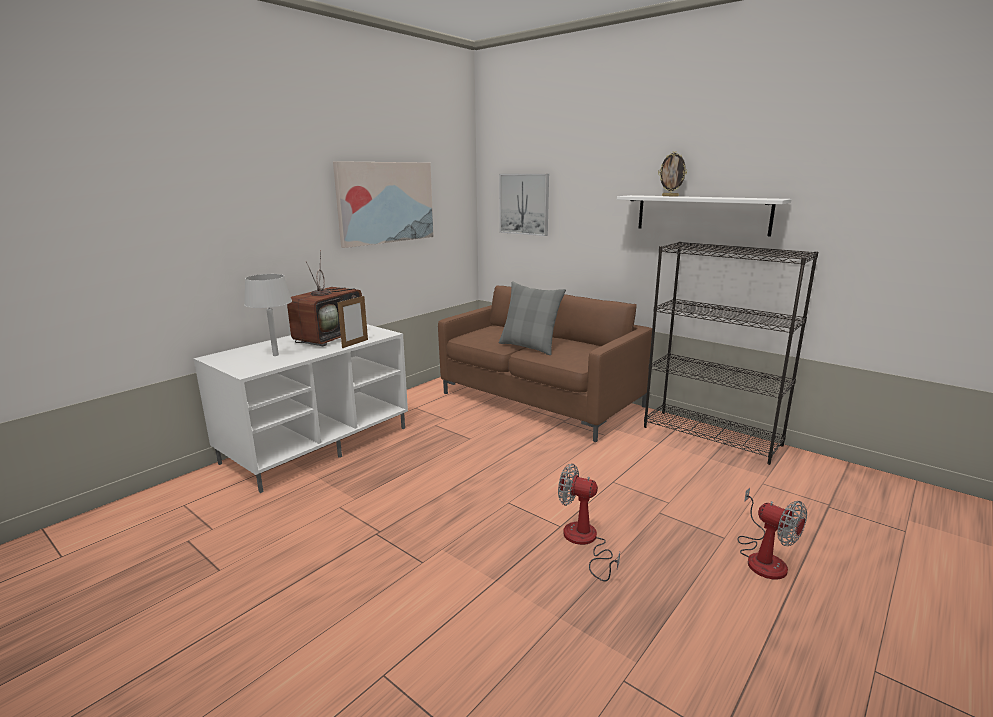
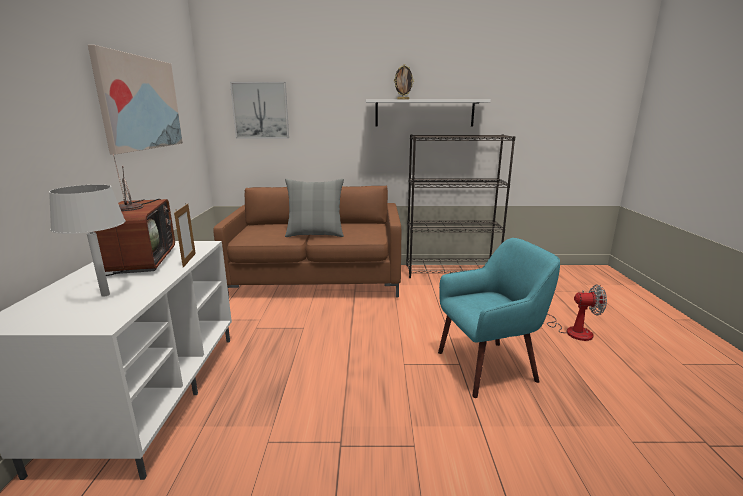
camera: 40 degrees left, 0 degrees up
(584, 542) = (488, 366): fan -> turquoise armchair

